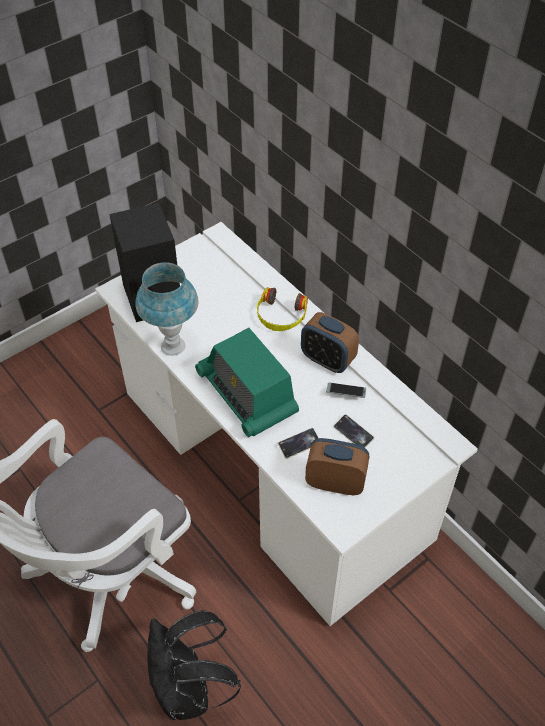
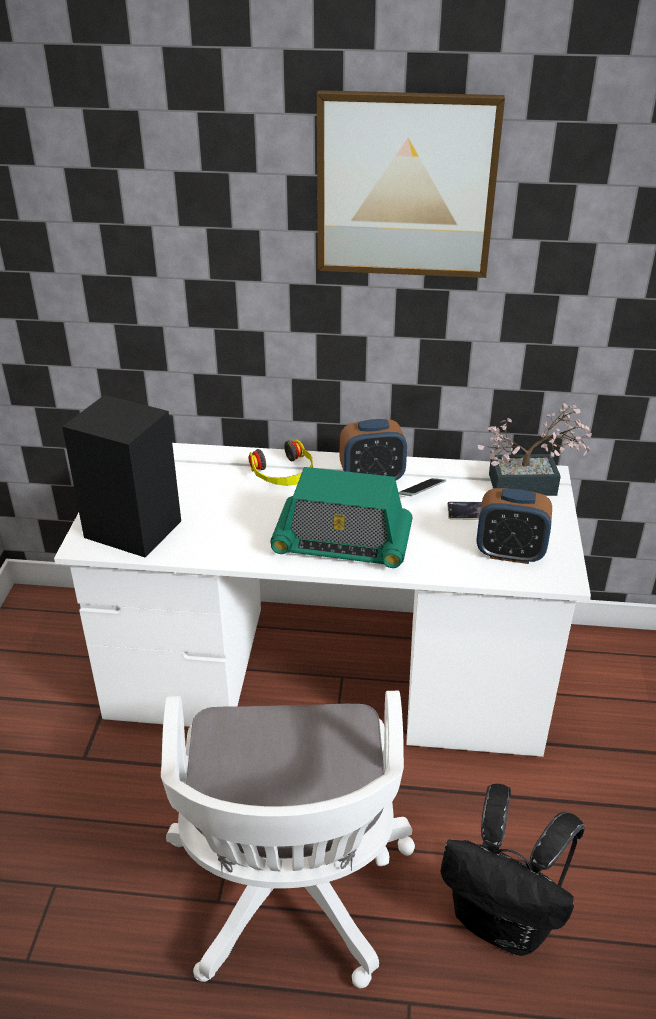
camera: 45 degrees left, 15 degrees down
(173, 347) = (215, 553): blue table lamp -> none
(299, 444) = (442, 548): phone -> none
(335, 482) = (510, 553): alarm clock -> alarm clock turned 135 degrees counterclockwise
(398, 163) = (405, 186): none -> picture
(426, 443) = (531, 485): none -> potted plant

